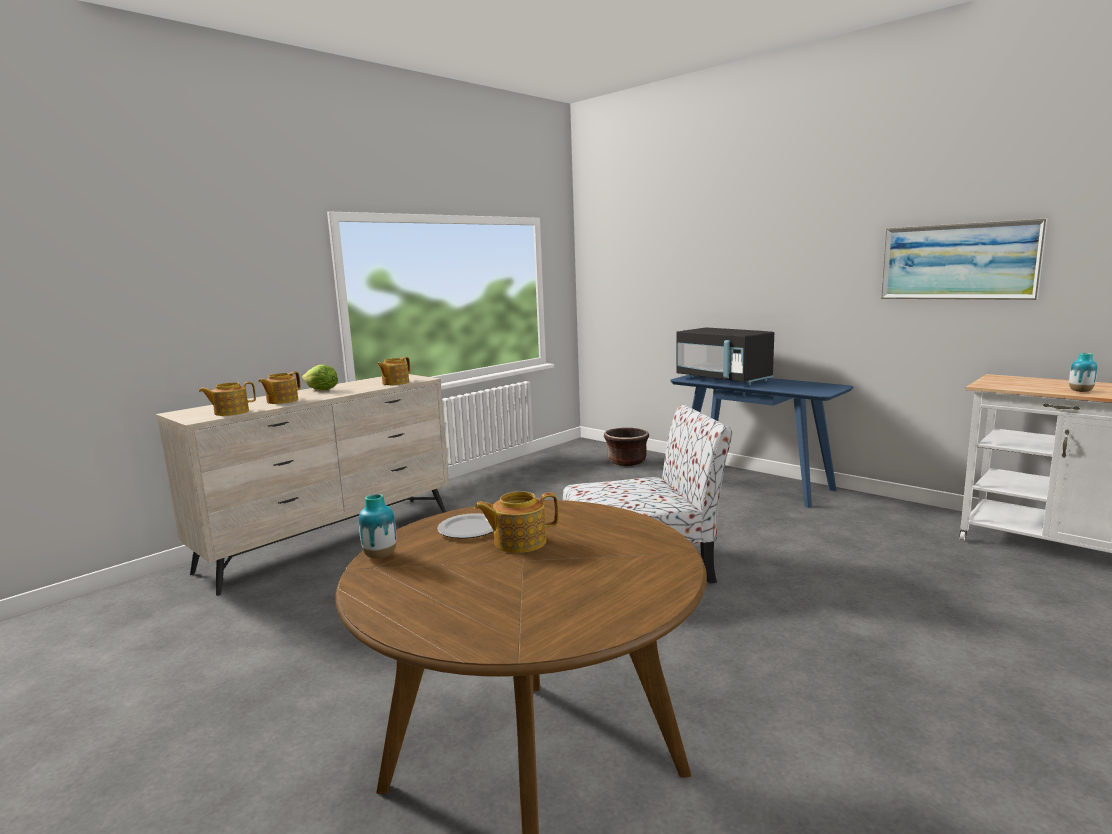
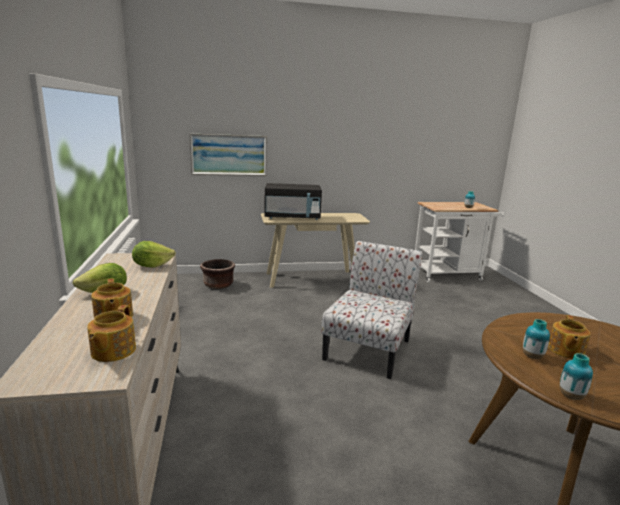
camera: 55 degrees left, 5 degrees up
(395, 383) = (152, 265): teapot -> lettuce
(468, 529) = (532, 356): plate -> vase
(754, 483) = (311, 278): blue console table -> beige console table
(958, 261) = (406, 146): picture -> picture (229, 155)

